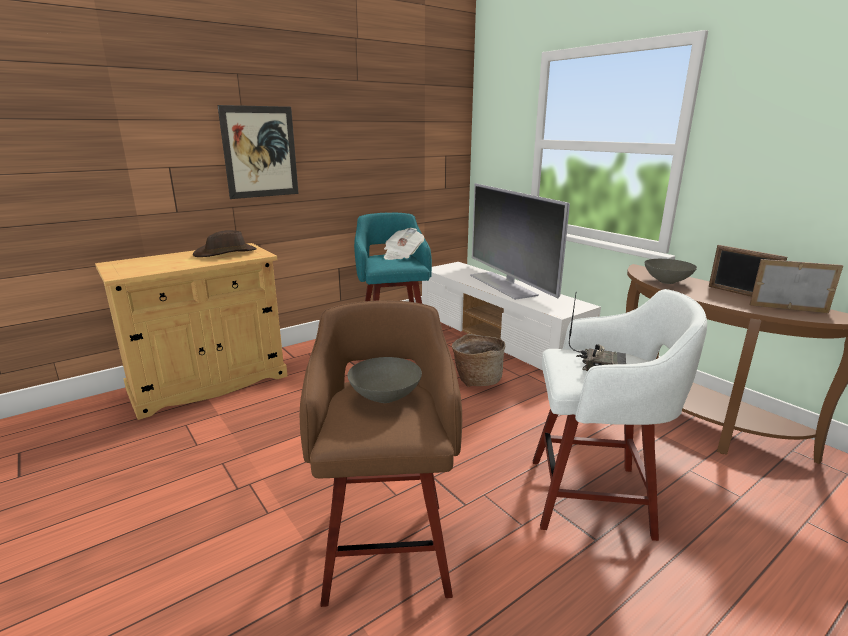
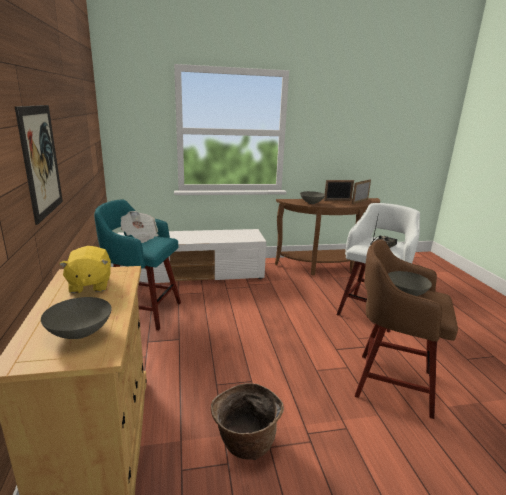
camera: 65 degrees left, 0 degrees up
(148, 266) = (79, 333): none -> grey bowl
(226, 253) = (89, 285): brown hat -> yellow plush toy
(476, 379) = (240, 301): basket -> basket (244, 443)
(503, 285) = (191, 236): television -> none

